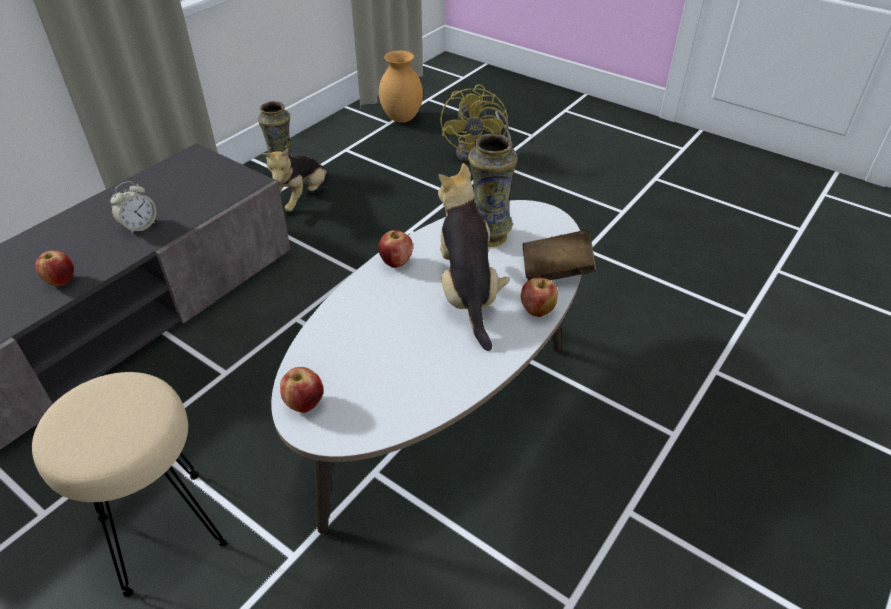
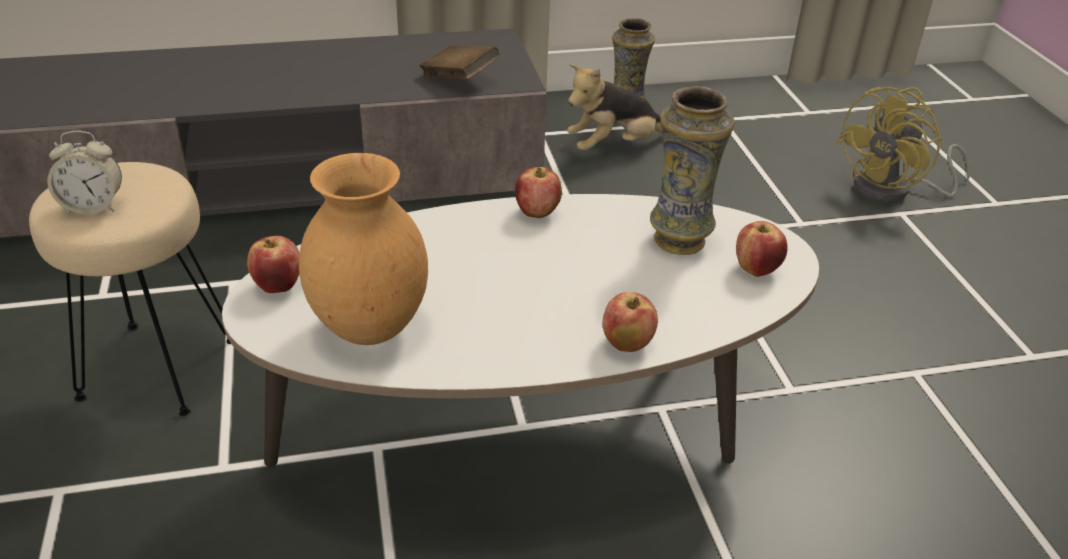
camera: 40 degrees right, 5 degrees down
(61, 281) = (260, 92): apple -> apple (756, 269)
(139, 226) = (373, 77): alarm clock -> alarm clock (93, 207)
(401, 119) = (829, 113): brown vase -> brown vase (368, 328)
(468, 294) = (571, 282): plush toy -> none
(556, 271) = (711, 317): brown book -> brown book (459, 79)

